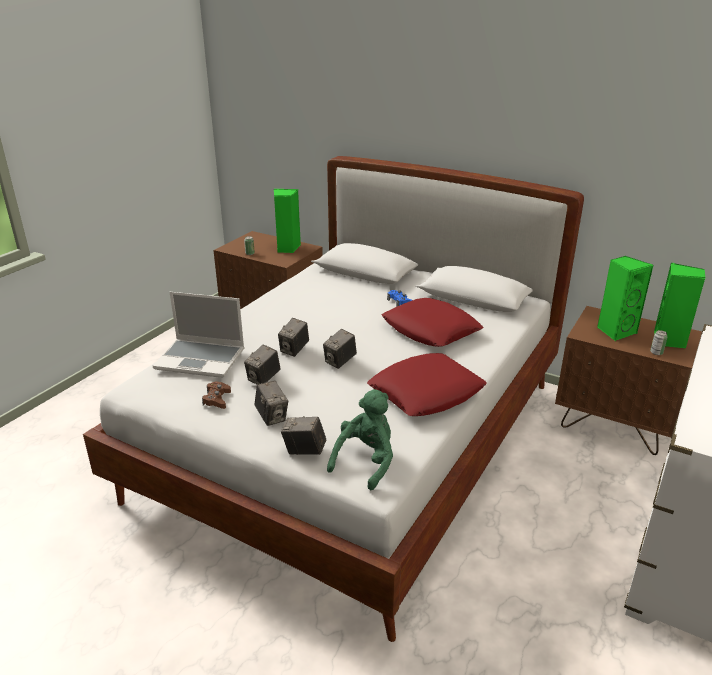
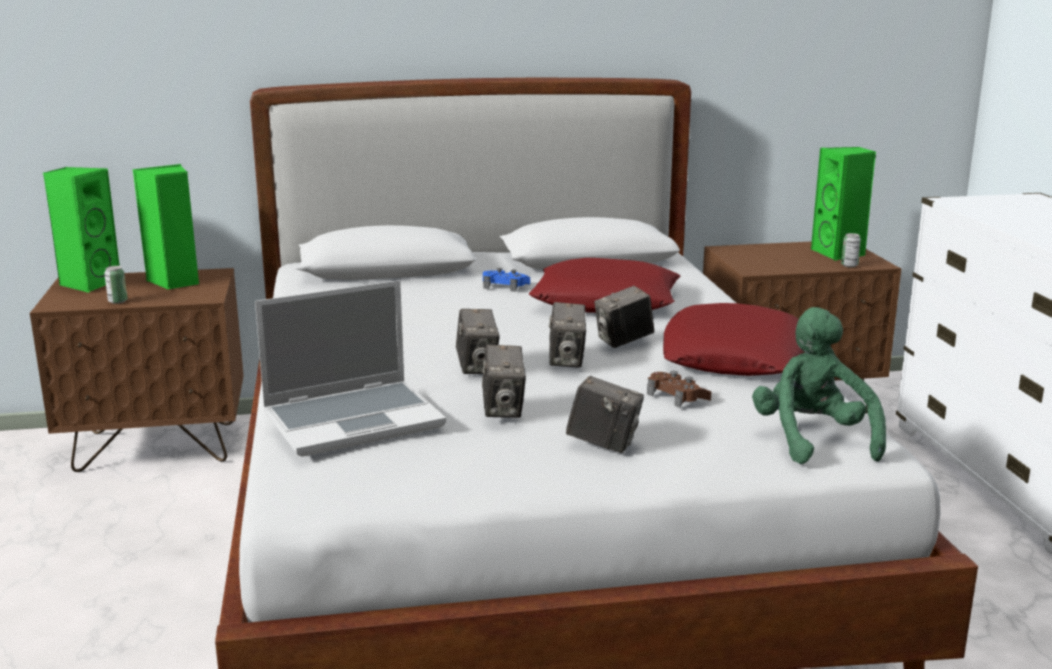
camera: 40 degrees left, 10 degrees down
(217, 399) = (481, 455): brown game controller -> brown game controller (677, 397)
(304, 450) = (726, 457): camera -> camera (623, 341)
(615, 331) = (778, 259): green speaker -> green speaker (88, 283)

